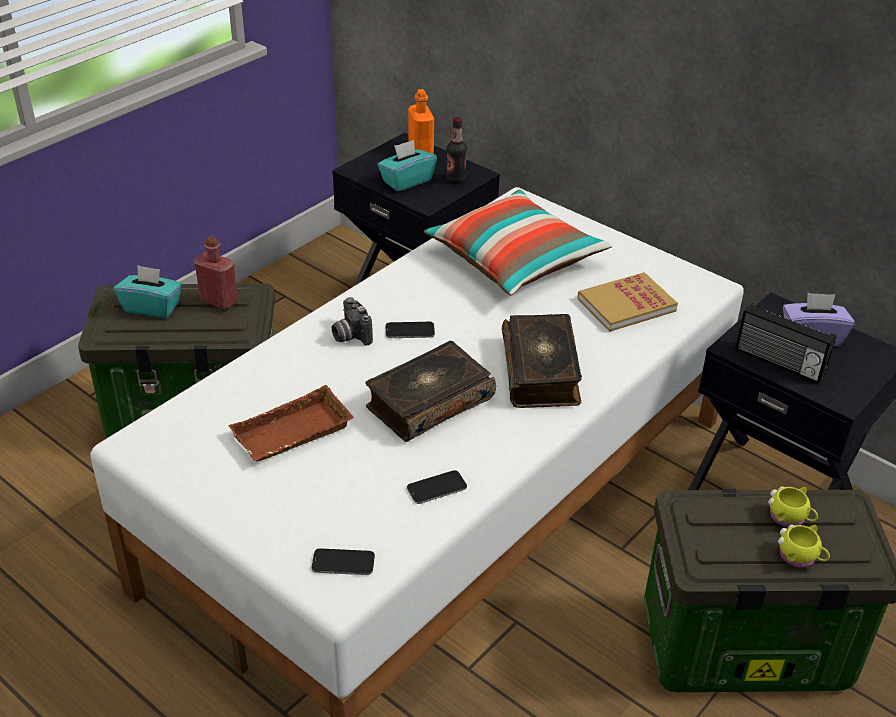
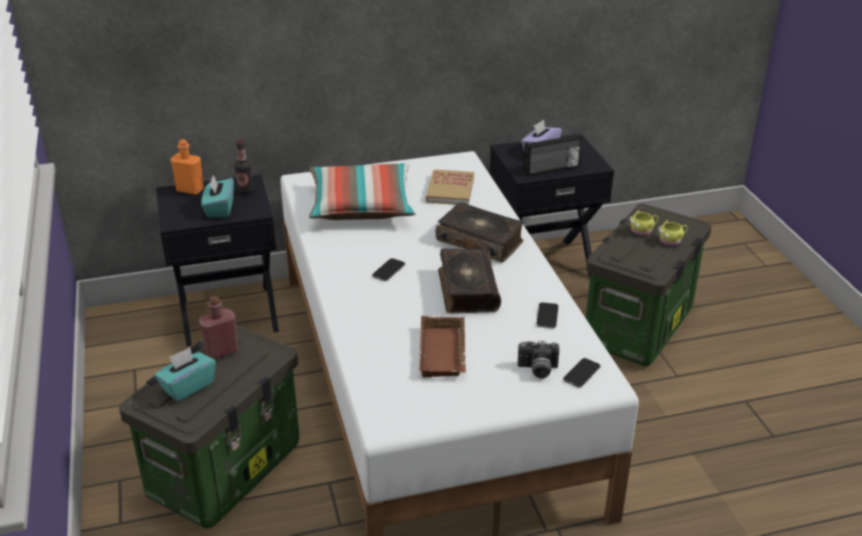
camera: 55 degrees left, 5 degrees down
(350, 335) = (366, 294): camera -> camera (537, 370)

